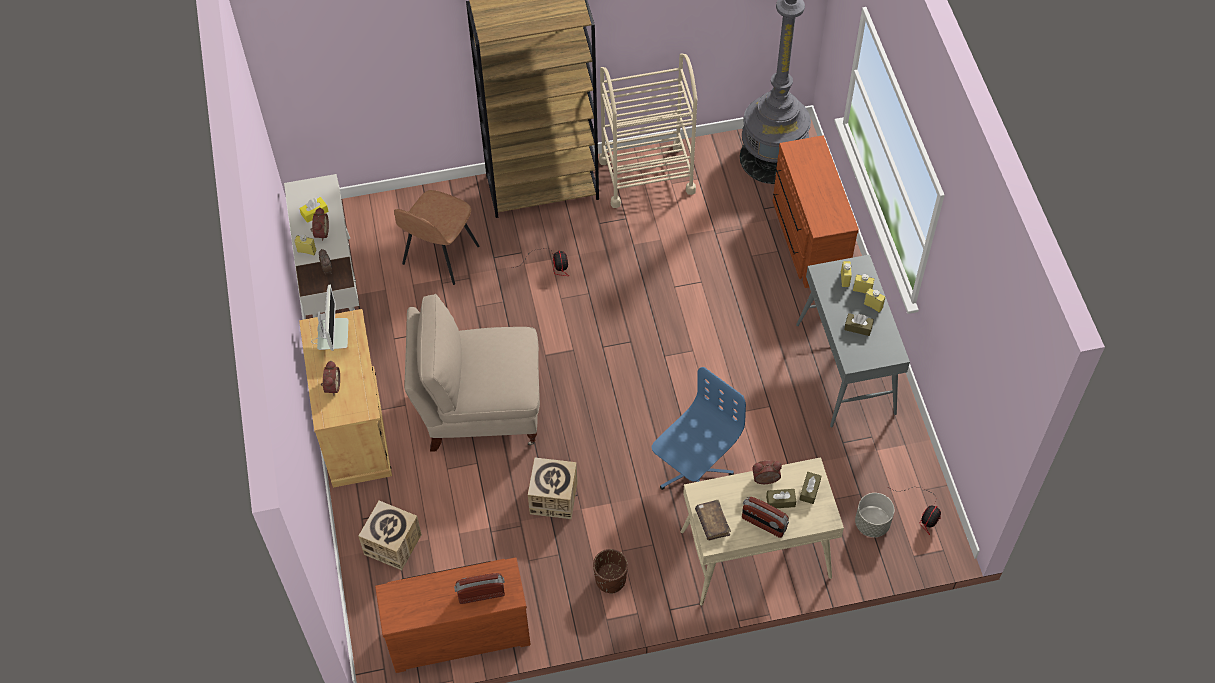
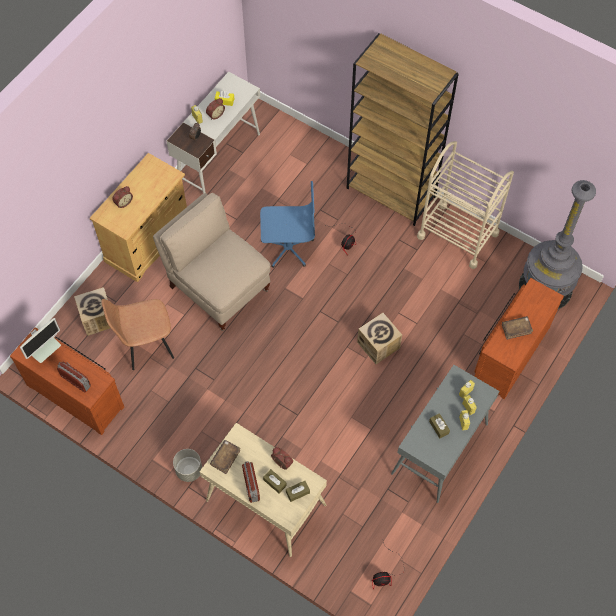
camera: 45 degrees right, 5 degrees up
(334, 344) = (150, 180): monitor -> monitor (46, 353)
(439, 256) = (292, 184): brown chair -> brown chair (145, 344)
(553, 498) = (200, 369): cardboard box -> cardboard box (378, 345)
(610, 580) = (178, 441): brown planter -> none
(693, 471) = (287, 425): blue office chair -> blue office chair (287, 247)
(818, 195) = (516, 329): none -> brown book
(871, 523) = (349, 550): grey planter -> grey planter (189, 470)

